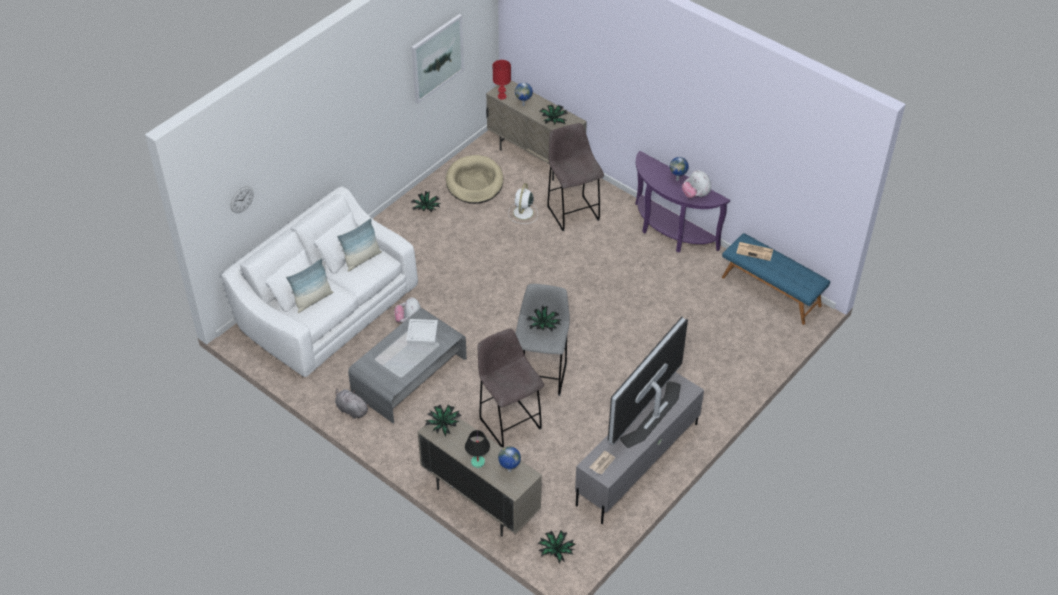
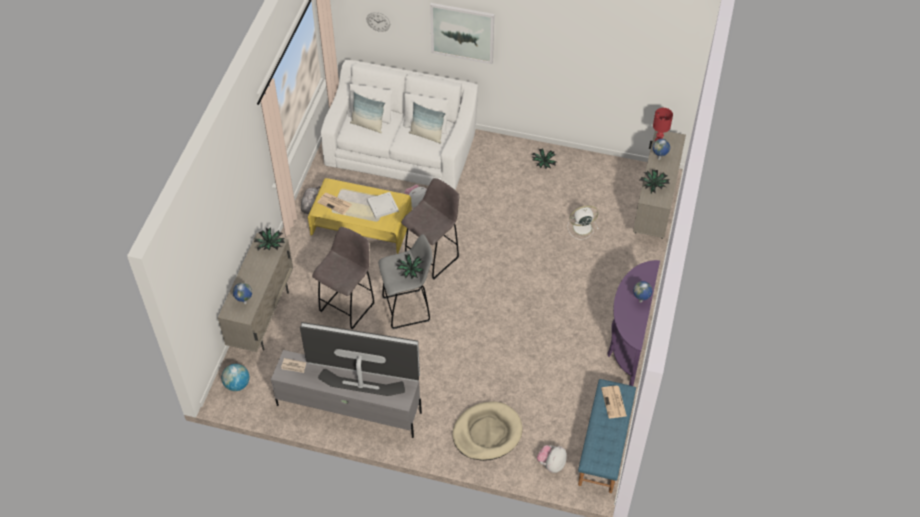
camera: 65 degrees right, 5 degrees up
(392, 370) = (335, 203): none -> newspaper
(409, 376) = (361, 225): grey coffee table -> yellow coffee table
(437, 58) = (614, 62): picture -> picture (462, 32)
(474, 182) = (595, 182): beige dog bed -> beige dog bed (487, 433)
(478, 462) = (244, 280): black table lamp -> none
(556, 551) = (237, 384): potted plant -> globe
(572, 212) = (605, 261): grey stool -> grey stool (433, 257)
(695, 195) = (629, 321): plush toy -> plush toy (551, 464)

